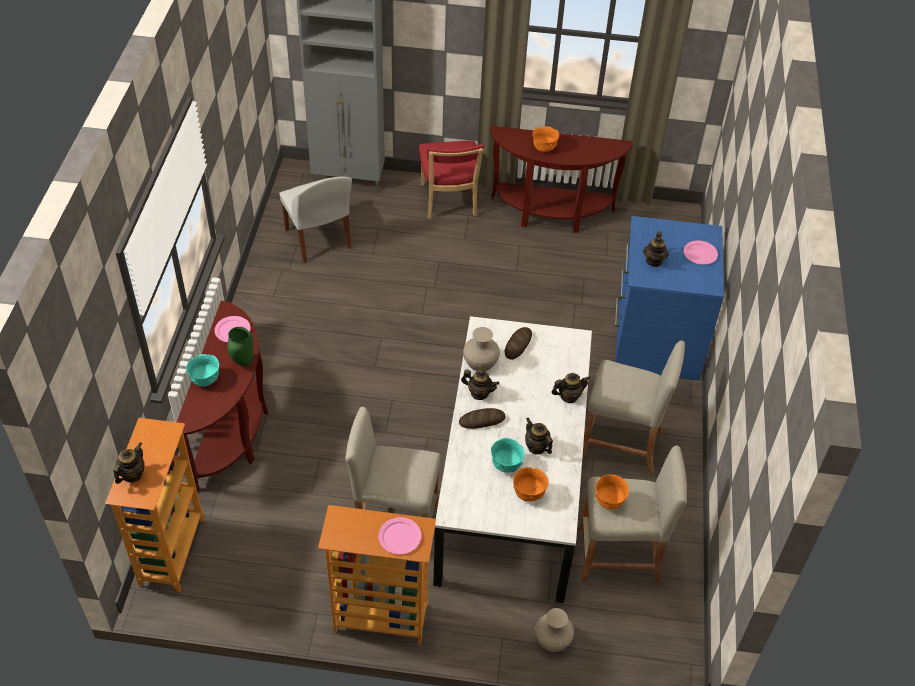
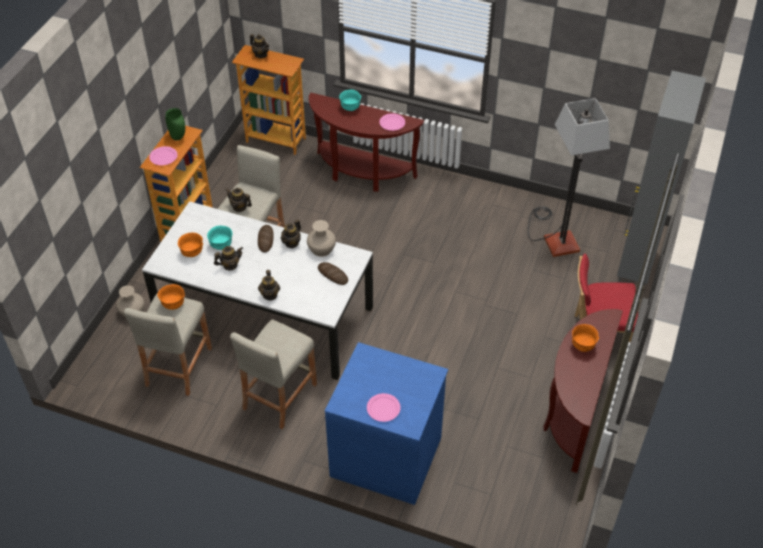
camera: 105 degrees right, 0 degrees up
(243, 362) = (360, 126): green vase -> green vase (177, 138)
(318, 240) = (555, 237): white chair -> floor lamp
(654, 261) = (383, 369): teapot -> teapot (239, 207)

